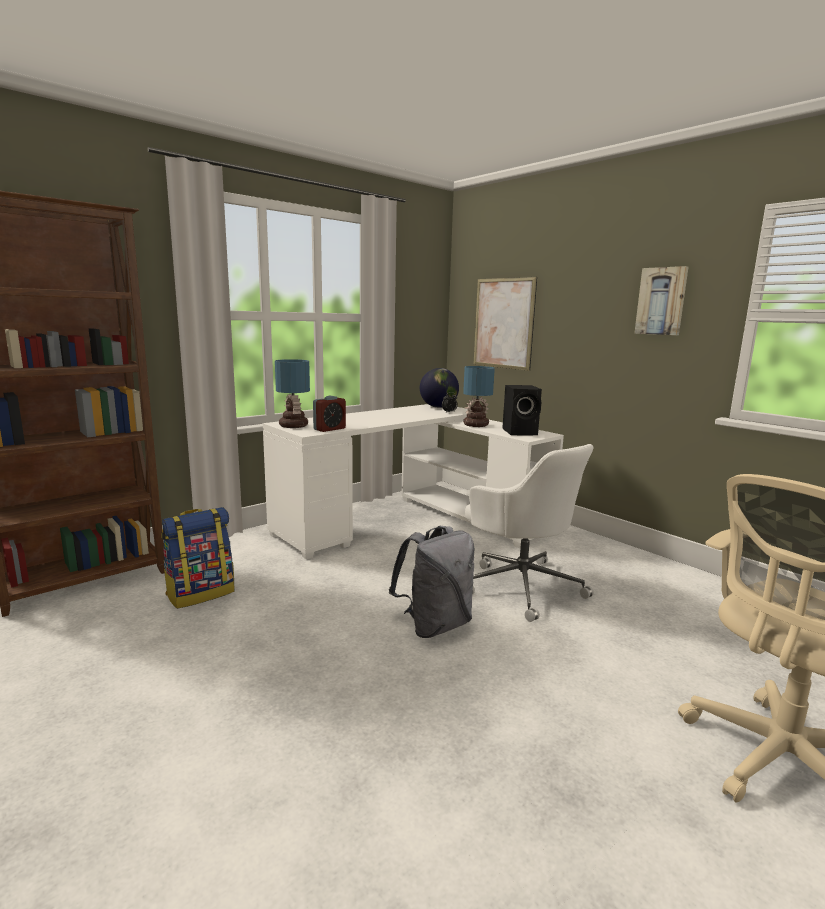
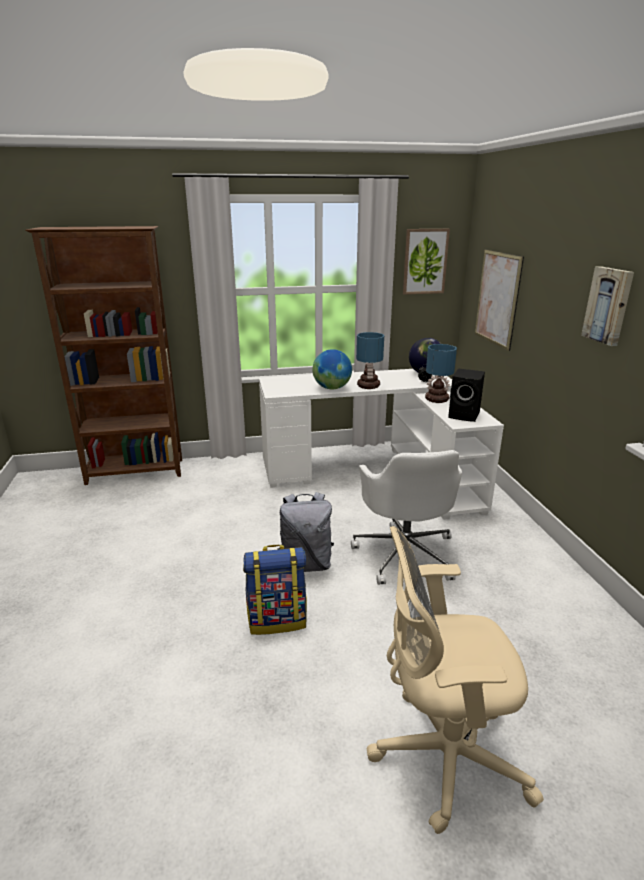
camera: 30 degrees right, 10 degrees up
(201, 593) = (187, 497): backpack -> backpack (277, 619)
(294, 426) = (275, 384): table lamp -> table lamp (369, 386)
(329, 429) = (295, 391): alarm clock -> none
(365, 423) = (331, 388): none -> globe
(416, 293) = (425, 261): none -> picture

